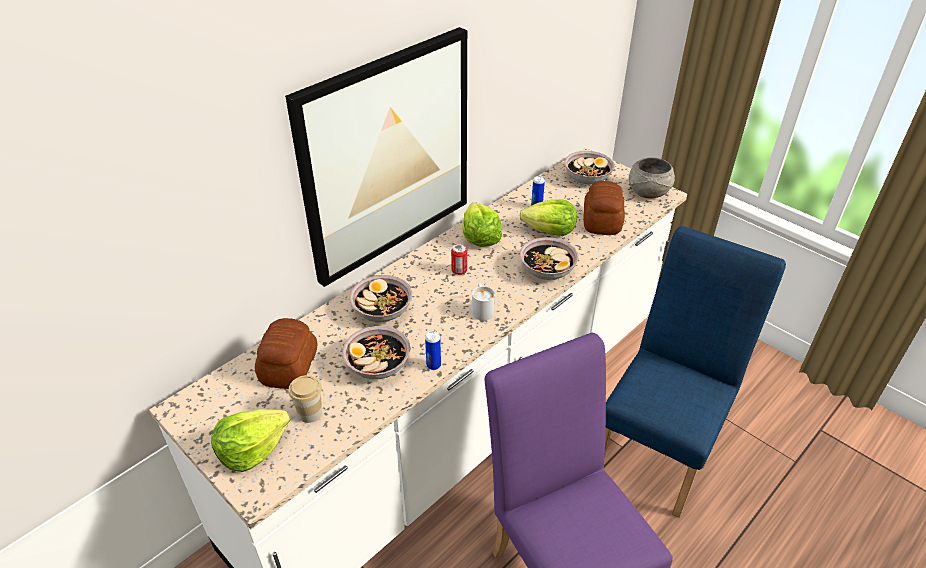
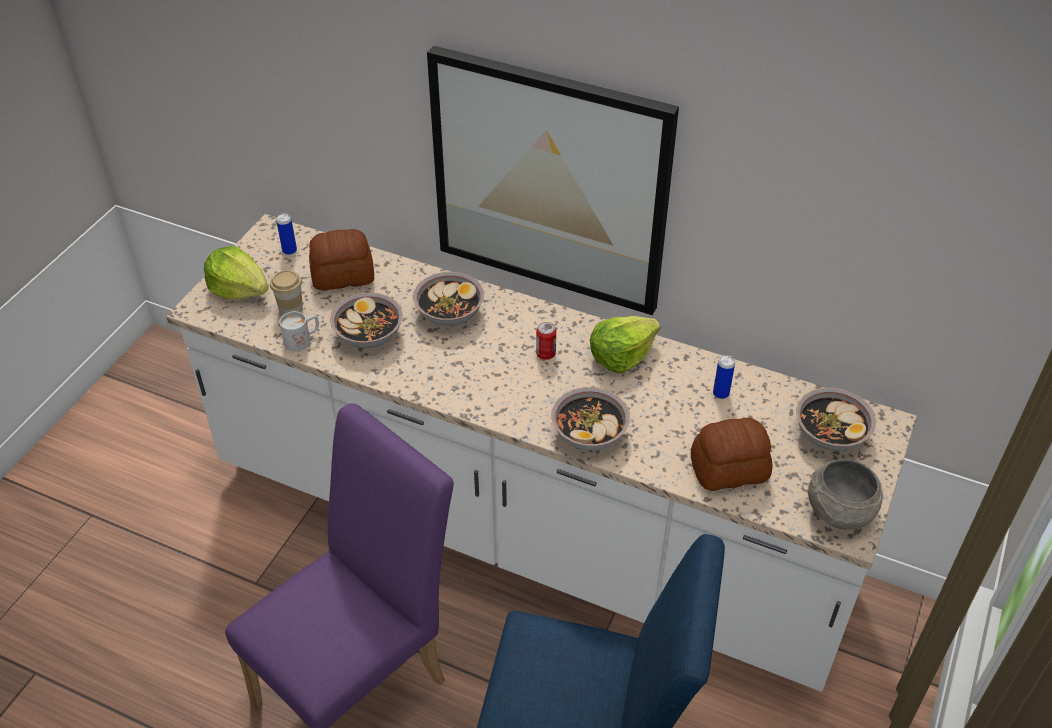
camera: 70 degrees right, 5 degrees up
(433, 365) = (383, 375): can -> can (289, 251)
(482, 309) = (488, 390): white mug -> white mug (302, 340)
(550, 230) = (674, 418): lettuce -> none

